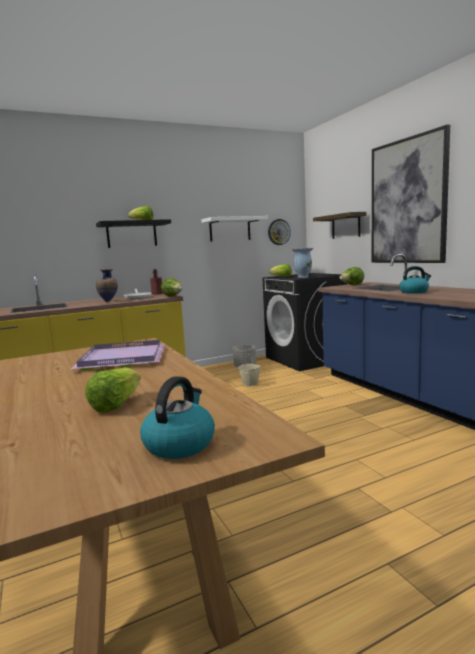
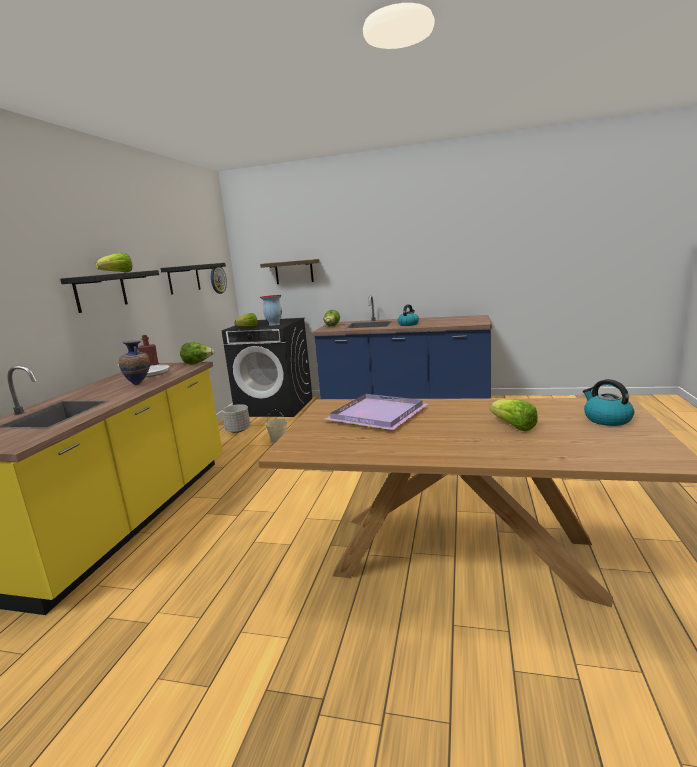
camera: 50 degrees left, 5 degrees up
(230, 229) = (184, 279): white shelf -> black shelf
(407, 202) = (364, 252): picture -> none

